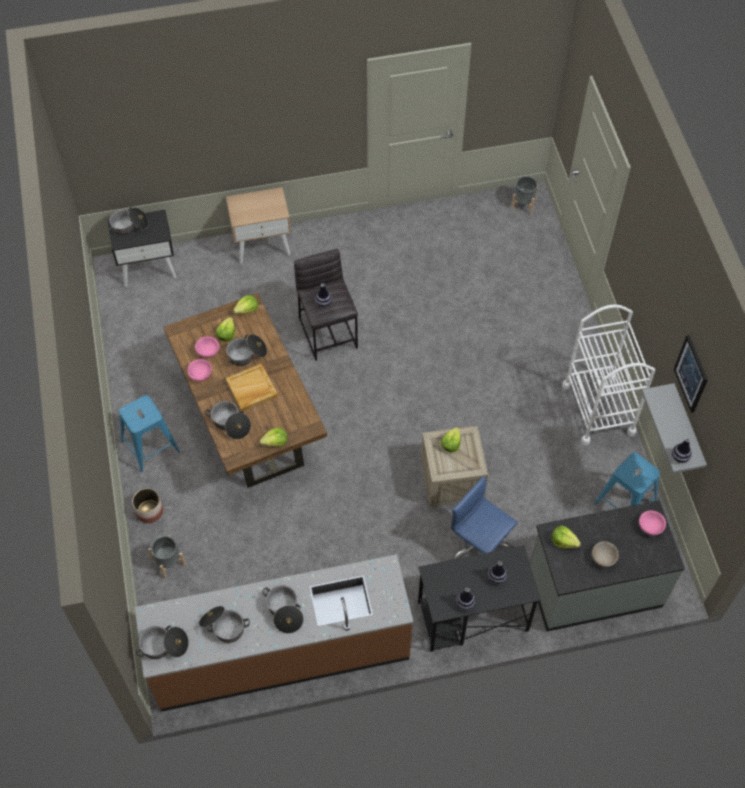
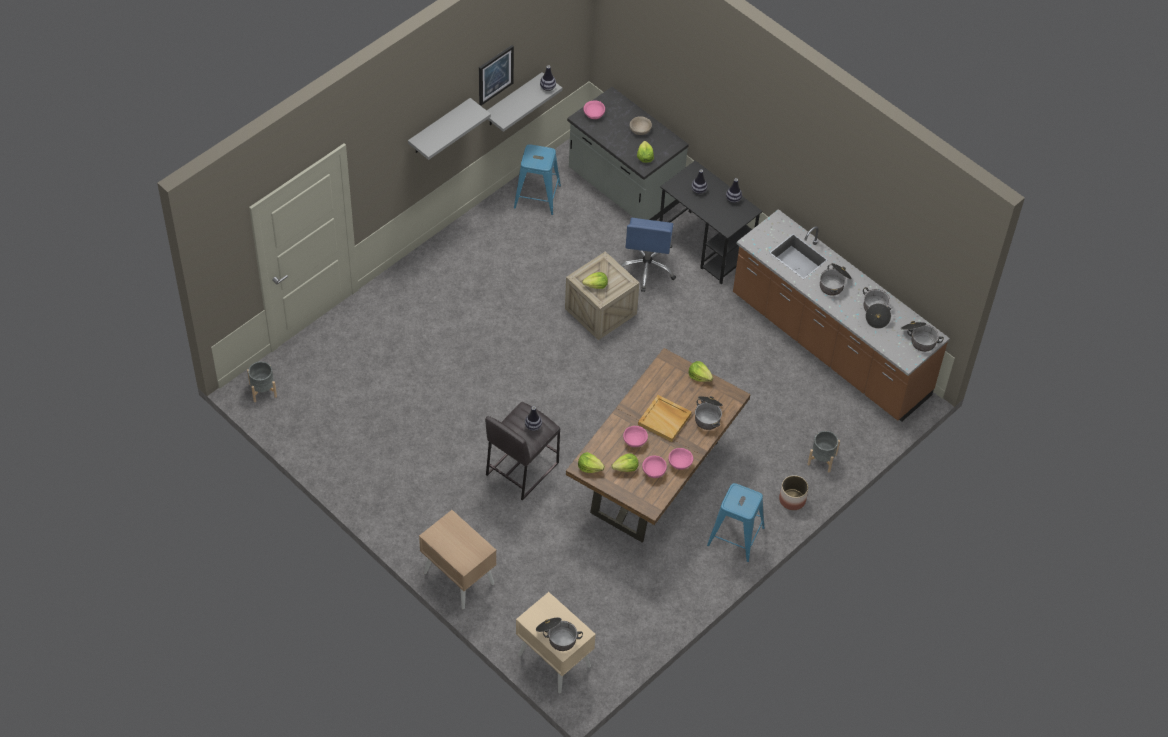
camera: 125 degrees left, 5 degrees down
(148, 267) = (554, 660): black nightstand -> beige nightstand
(247, 354) = (634, 441): cooking pot -> pink bowl
(598, 409) = (461, 245): white cart -> none
(657, 315) = (439, 127): none -> grey shelf

